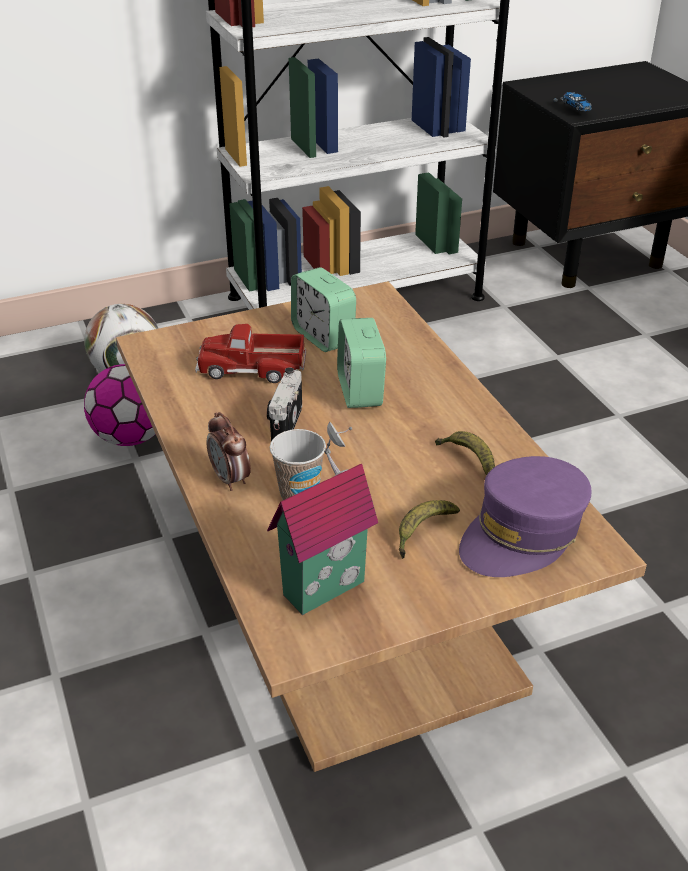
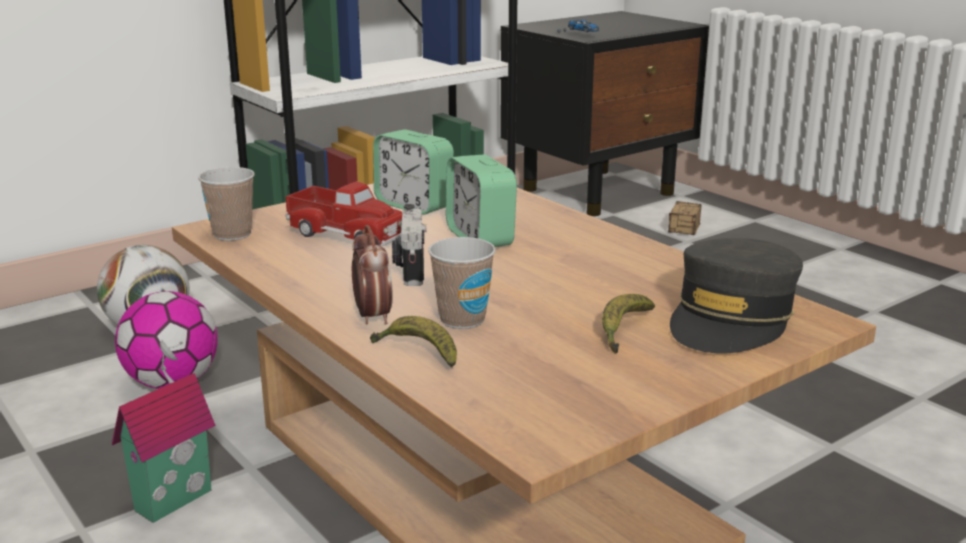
camera: 15 degrees left, 15 degrees down
(159, 355) = (232, 234): none -> cup
(230, 479) = (372, 316): alarm clock -> alarm clock turned 150 degrees counterclockwise
(251, 368) = (347, 233): toy truck -> toy truck turned 135 degrees counterclockwise
(321, 584) = (536, 386): toy house -> toy house (171, 498)
(468, 460) = (632, 273): banana -> banana (418, 353)
(522, 534) = (731, 319): purple cap -> grey cap
(641, 328) = (679, 237): none -> storage box

